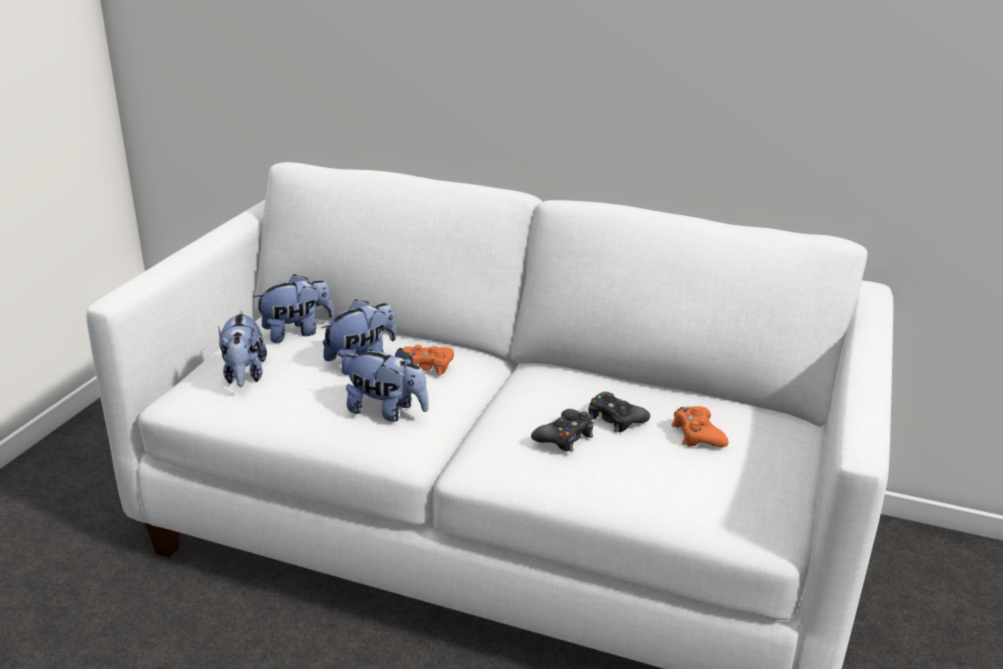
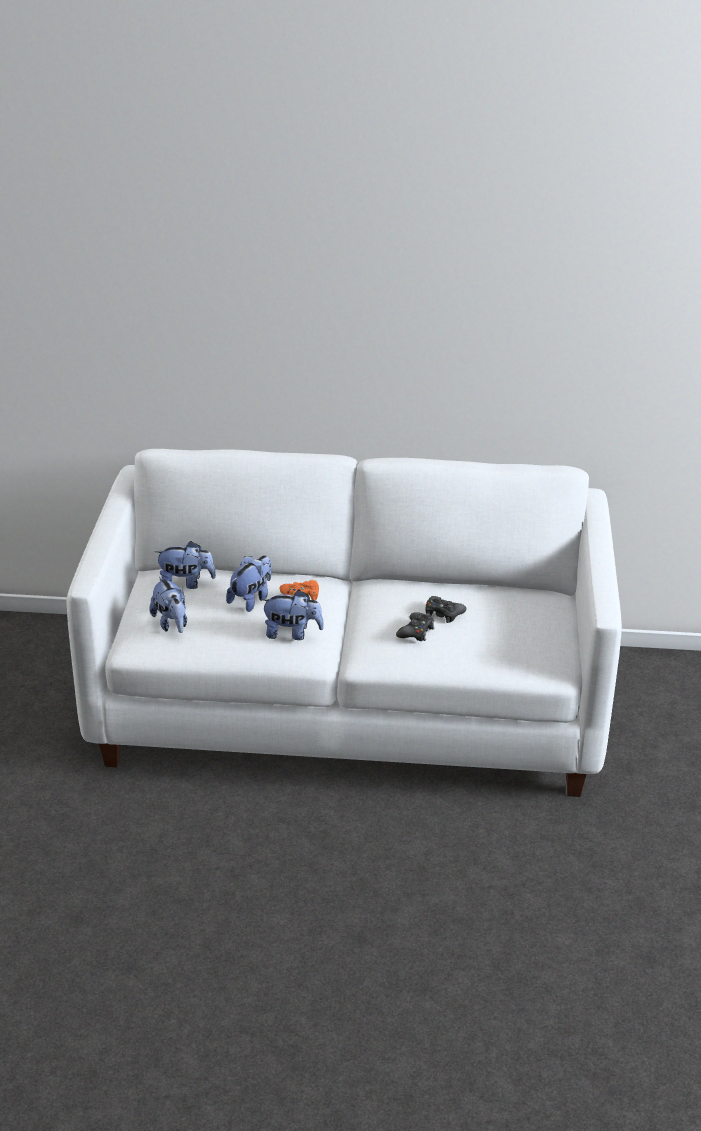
camera: 15 degrees left, 5 degrees up
(296, 332) = (186, 583): plush toy -> plush toy turned 45 degrees clockwise
(697, 434) = (499, 616): orange game controller -> none

